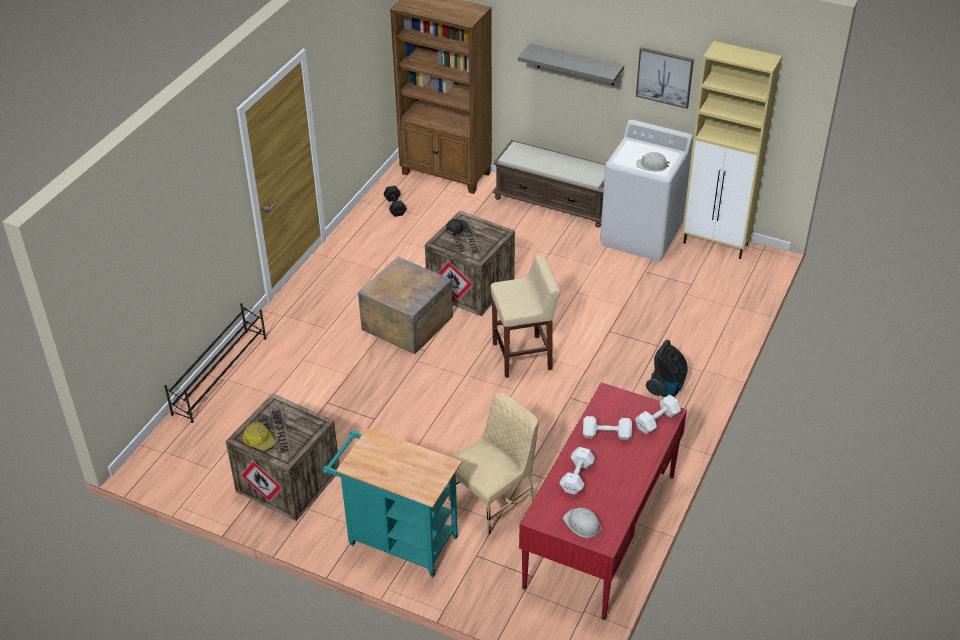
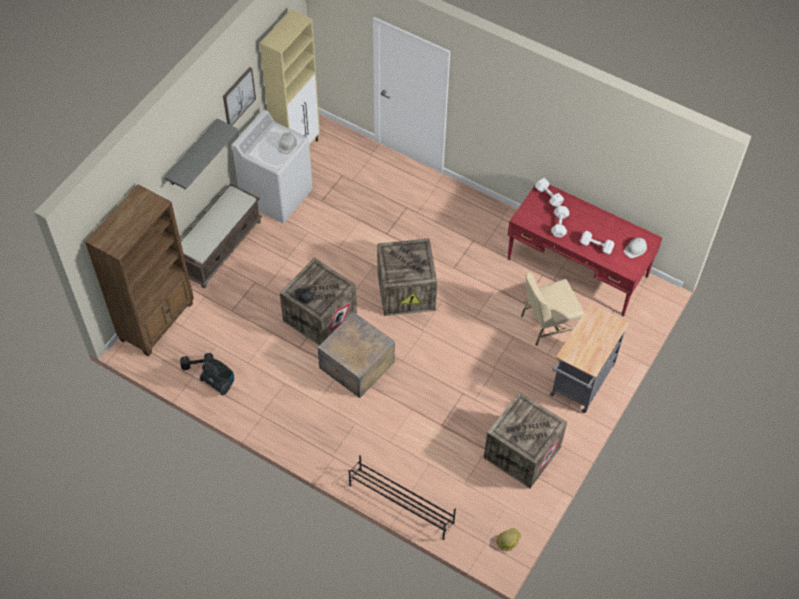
camera: 85 degrees left, 15 degrees up
(259, 440) = (537, 440): hard hat -> hard hat (508, 540)
(397, 539) = (580, 384): turquoise cart -> grey cart
(493, 499) = (547, 324): beige chair -> beige chair turned 75 degrees counterclockwise
(523, 356) = (406, 291): beige stool -> crate
(666, 388) = (450, 210): vacuum cleaner -> vacuum cleaner (219, 383)

